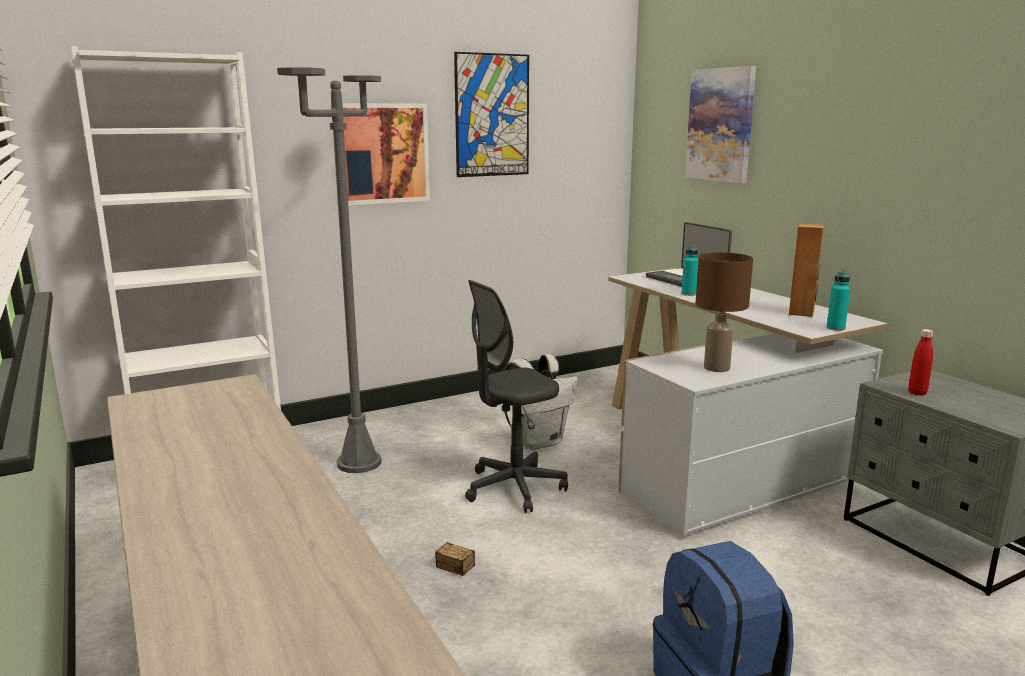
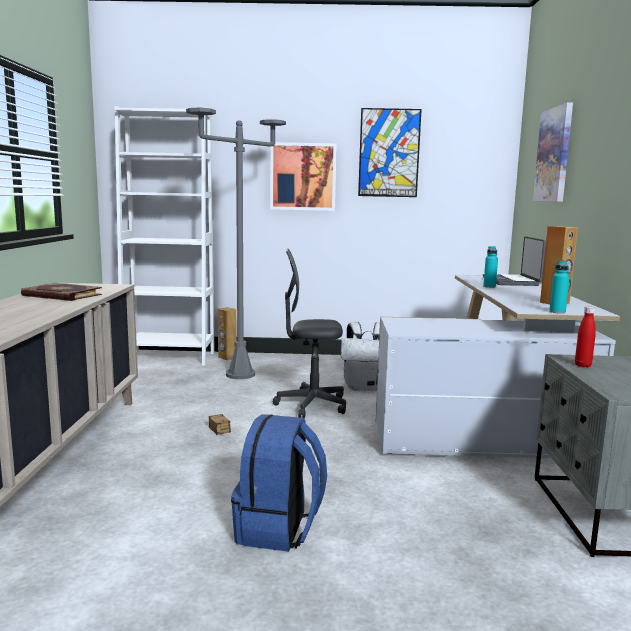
camera: 30 degrees right, 5 degrees down
(204, 430) = (61, 295): none -> book
(301, 437) = (227, 357): none -> brown speaker
(716, 368) = (437, 328): brown table lamp -> none

